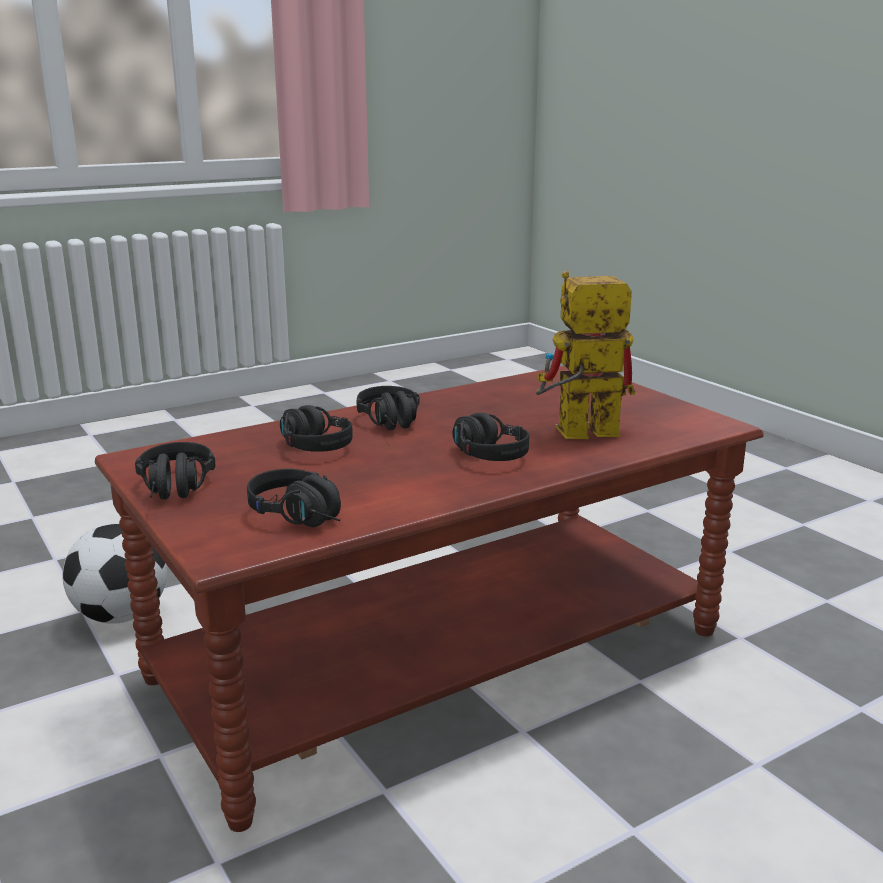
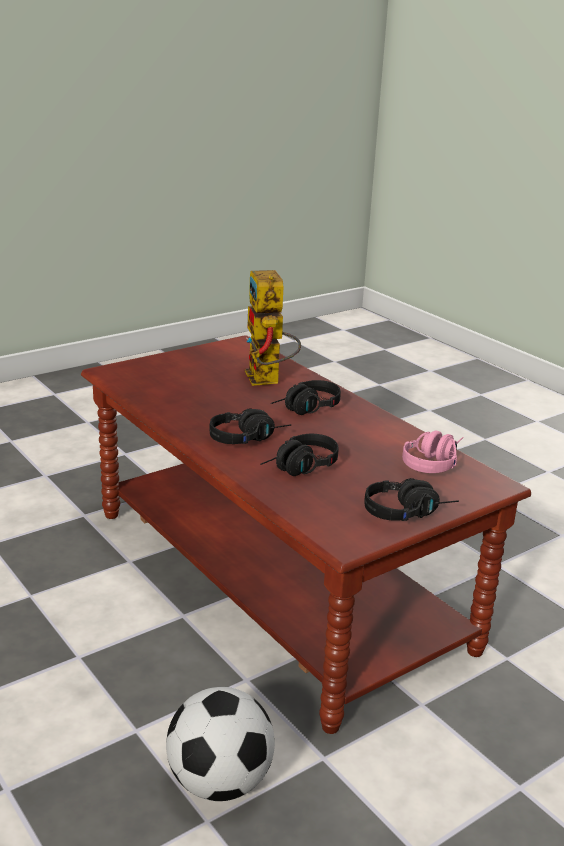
camera: 95 degrees left, 5 degrees up
(305, 517) = (434, 462): black headphones -> pink headphones

